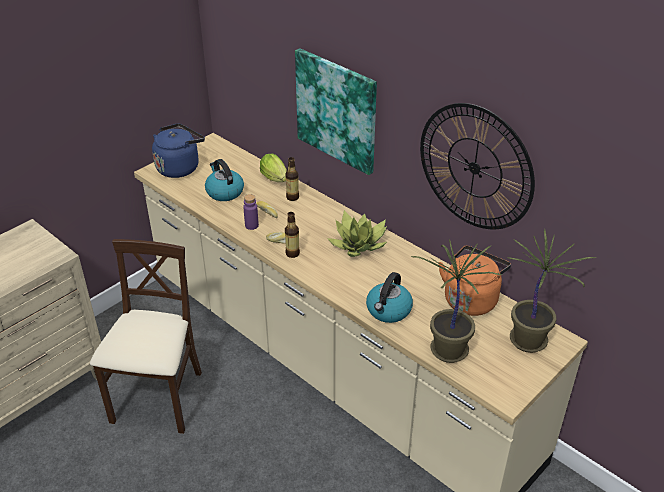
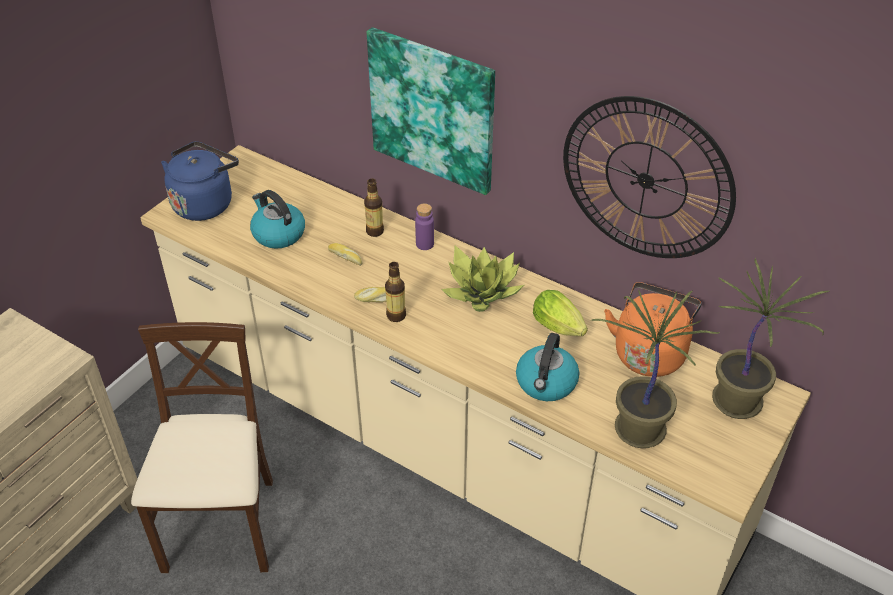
camera: 10 degrees left, 5 degrees up
(251, 225) = (329, 280): purple bottle -> purple bottle (424, 244)
(276, 179) = (345, 207): lettuce -> lettuce (560, 328)

